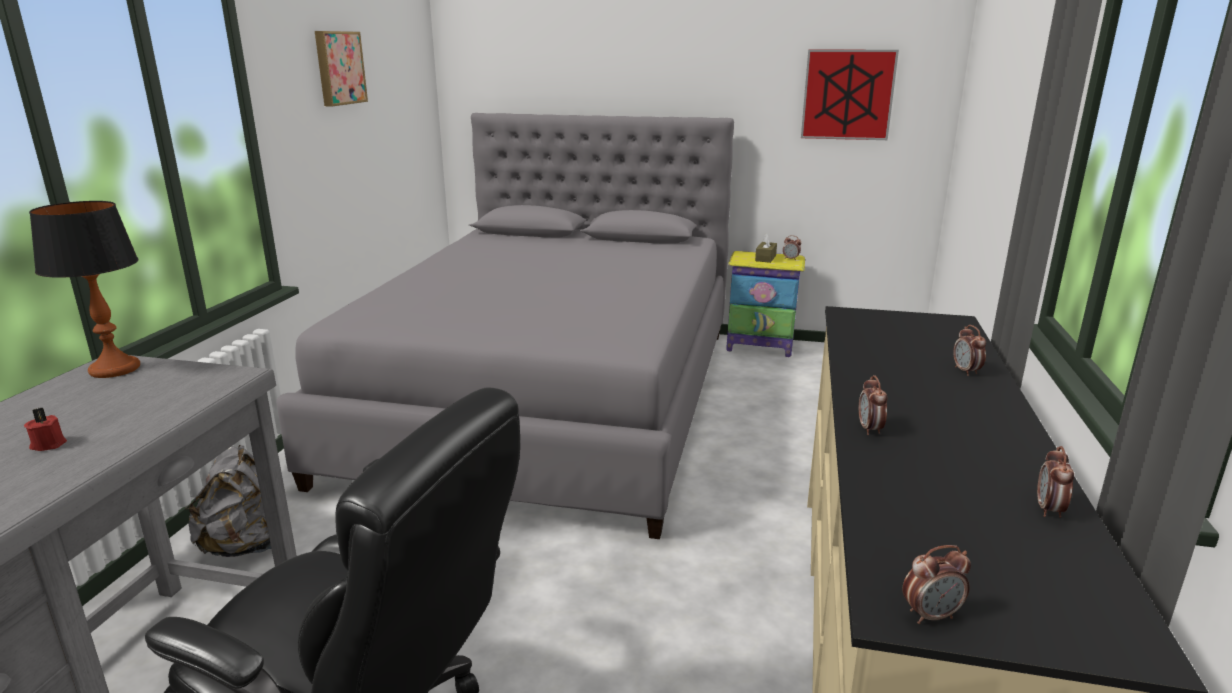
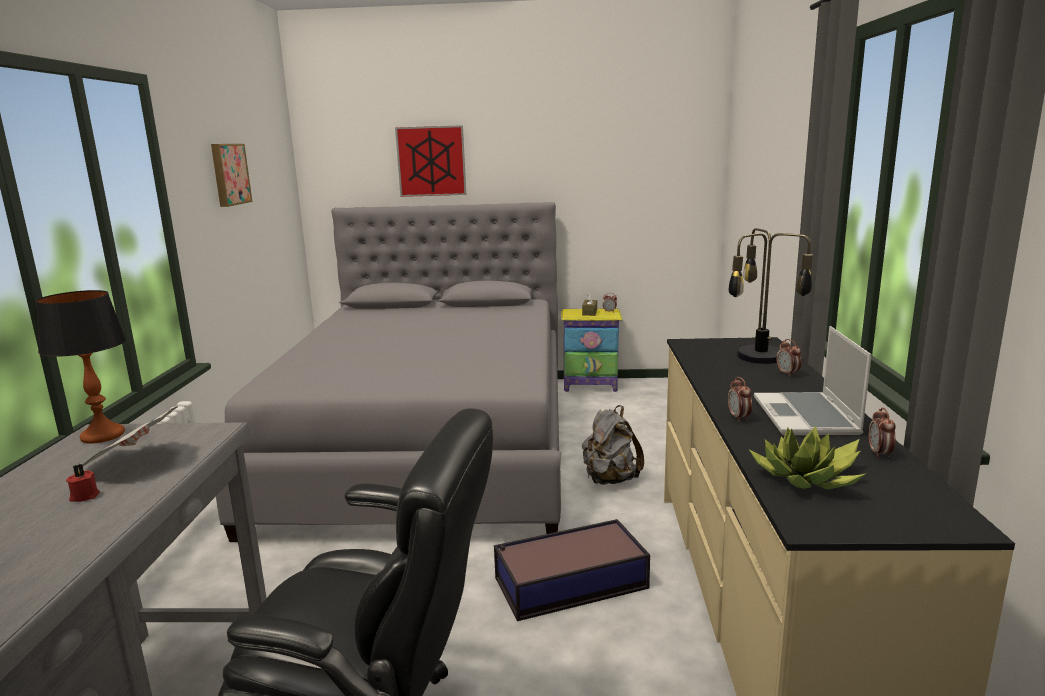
camera: 10 degrees left, 5 degrees down
(122, 407) = (131, 462): none -> newspaper
(245, 546) = (196, 592): grey backpack -> grey backpack (610, 479)
(657, 596) = (568, 583): none -> storage box
(848, 95) = (642, 180): picture -> picture (431, 161)
(927, 536) = (808, 479): none -> potted plant
(931, 615) = (831, 524): alarm clock -> none
(938, 342) = (759, 356): none -> table lamp
(966, 439) = (807, 417): none -> laptop

